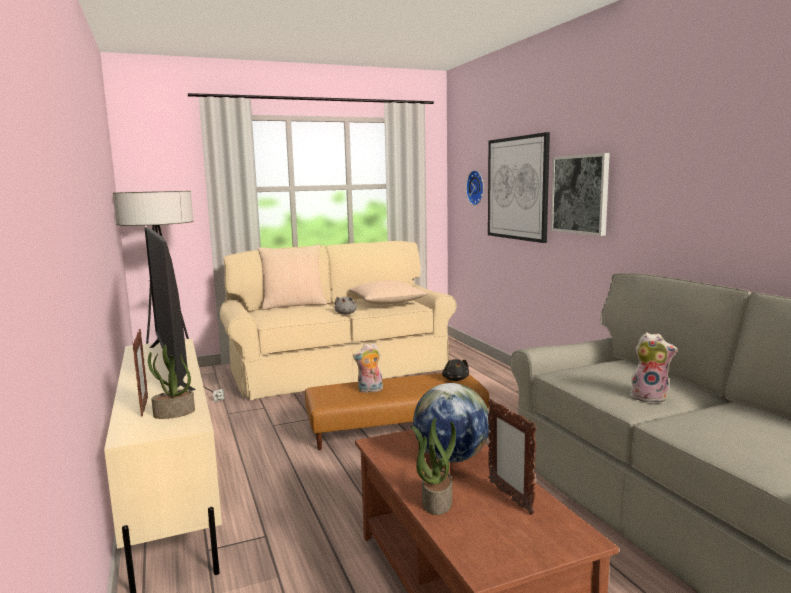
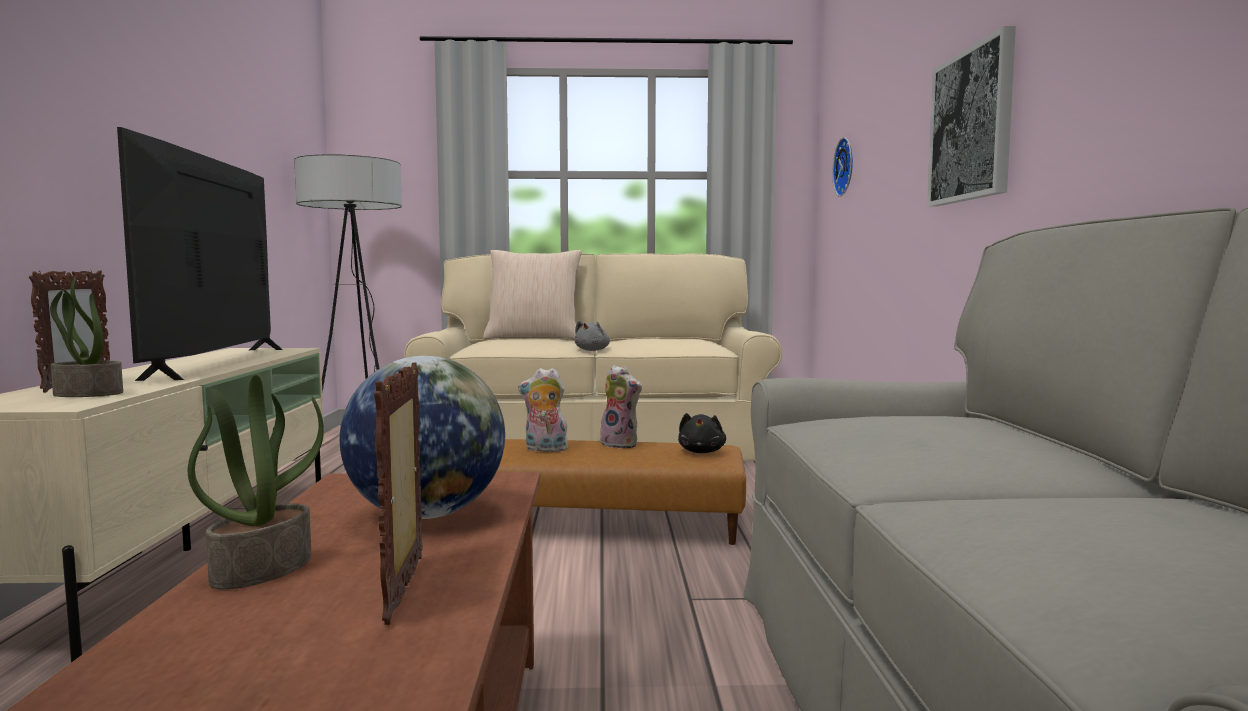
camera: 20 degrees right, 5 degrees down
(386, 302) = (669, 342): beige pillow -> none
(517, 188) = (891, 149): picture -> none
(649, 397) = (949, 464): plush toy -> plush toy (621, 444)

